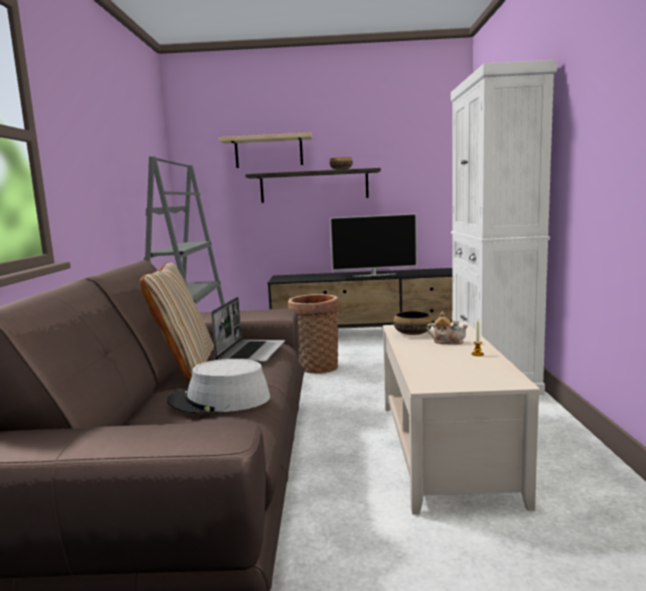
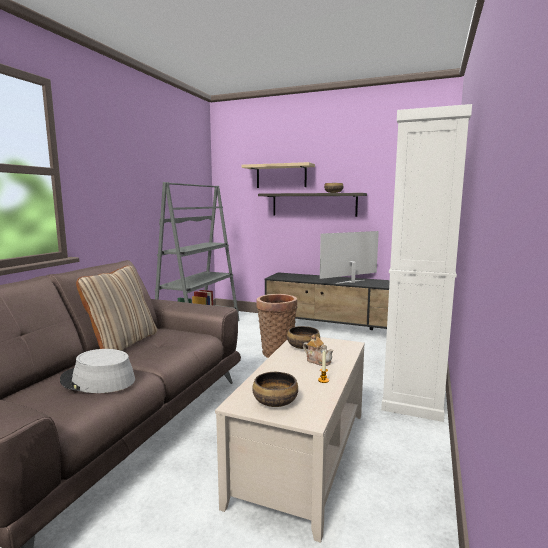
camera: 20 degrees right, 0 degrees up
(251, 353) = (175, 341): laptop -> none
(374, 275) = (351, 282): television -> television turned 135 degrees clockwise
(459, 376) = (274, 401): none -> bowl

